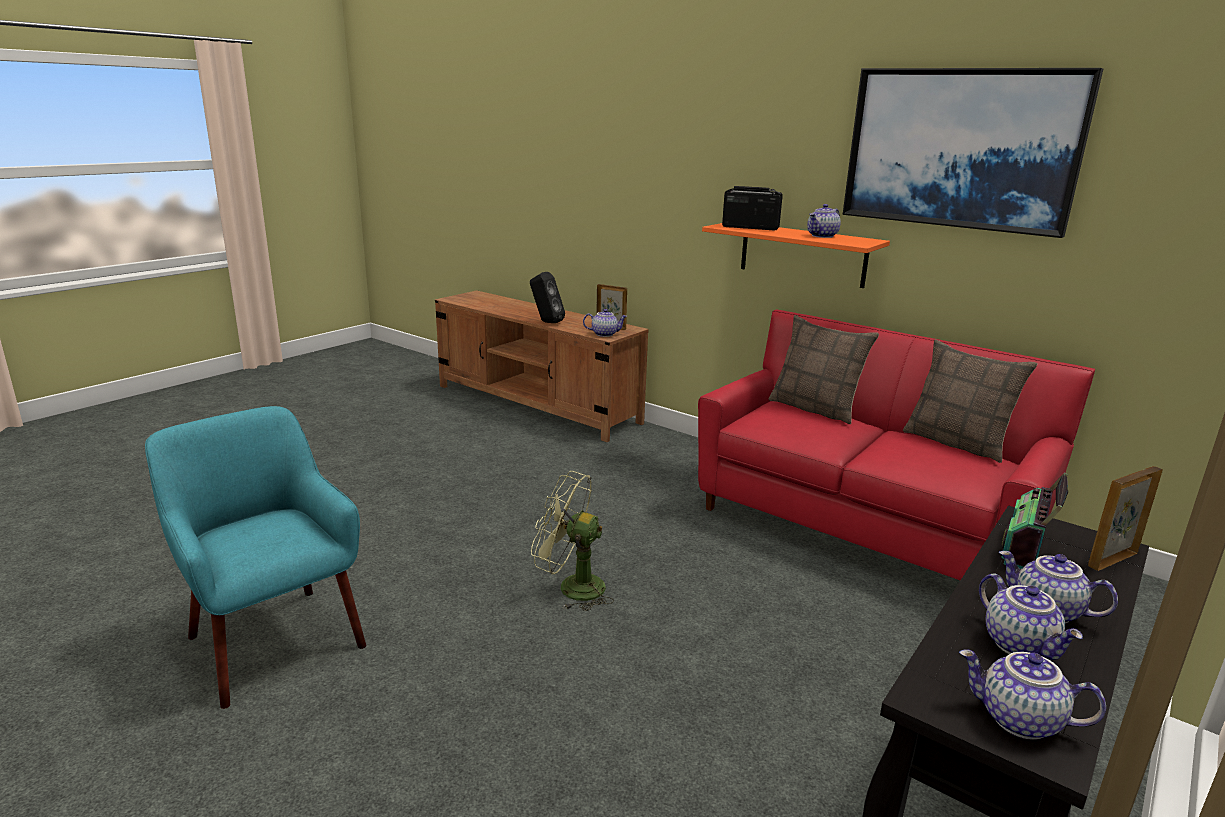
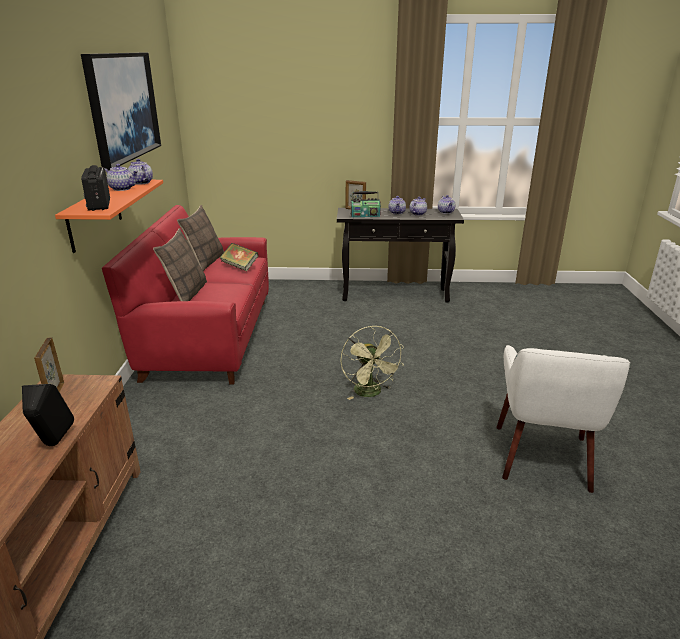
camera: 125 degrees left, 5 degrees up
(273, 641) = (543, 458): turquoise armchair -> white armchair
(604, 334) = (91, 387): teapot -> teapot (140, 183)
(910, 458) = (240, 266): none -> book

